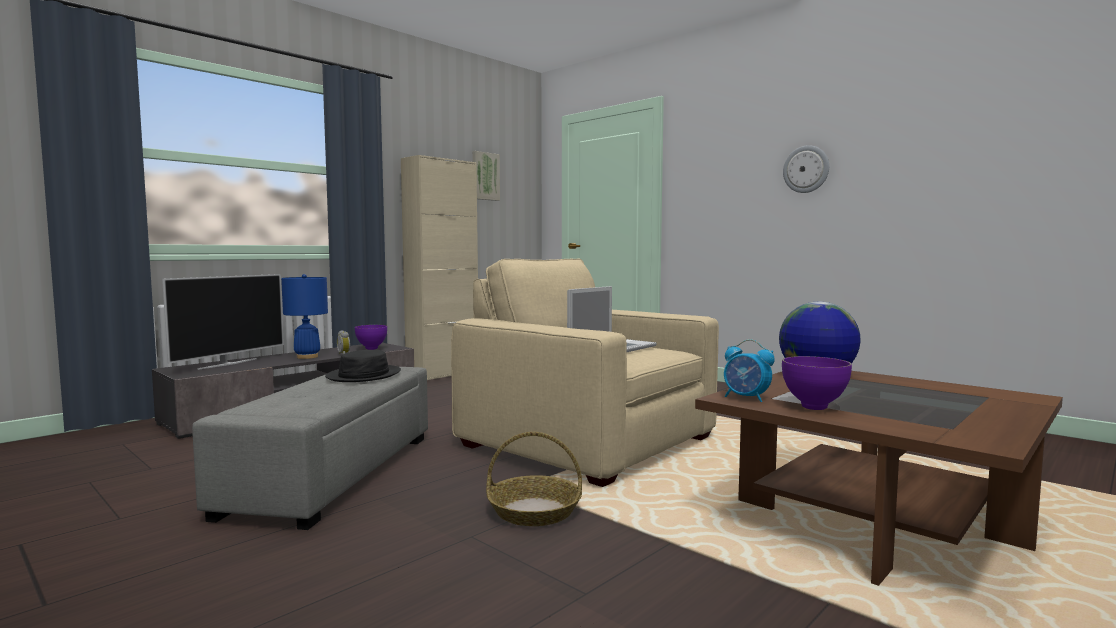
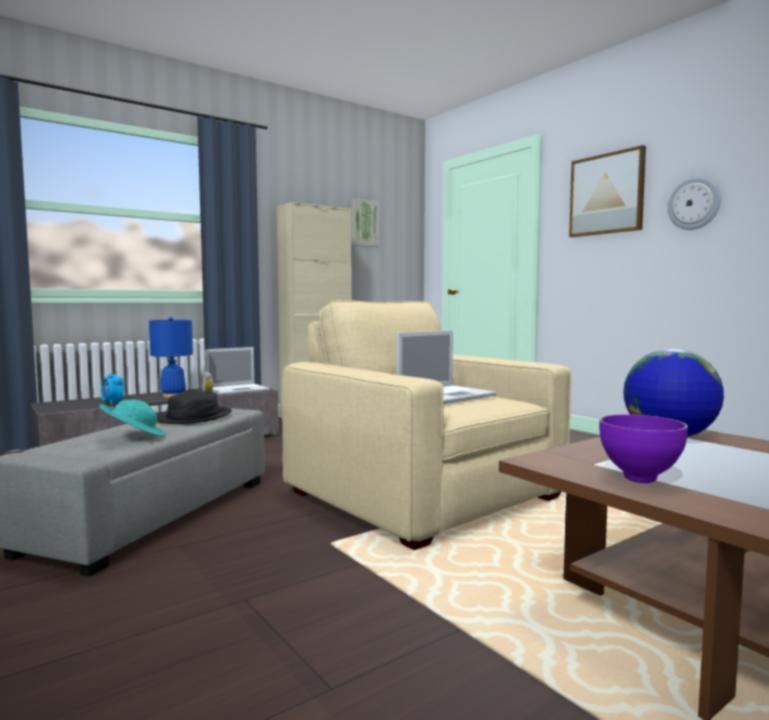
camera: 10 degrees right, 0 degrees up
(227, 364) = (97, 401): television -> none
(323, 396) = (133, 437): none -> turquoise hat
(372, 349) = (238, 390): purple bowl -> laptop
(533, 511) = (326, 574): basket -> none
(726, 157) = (606, 194): none -> picture
(746, 398) = (561, 462): alarm clock -> alarm clock (112, 403)

